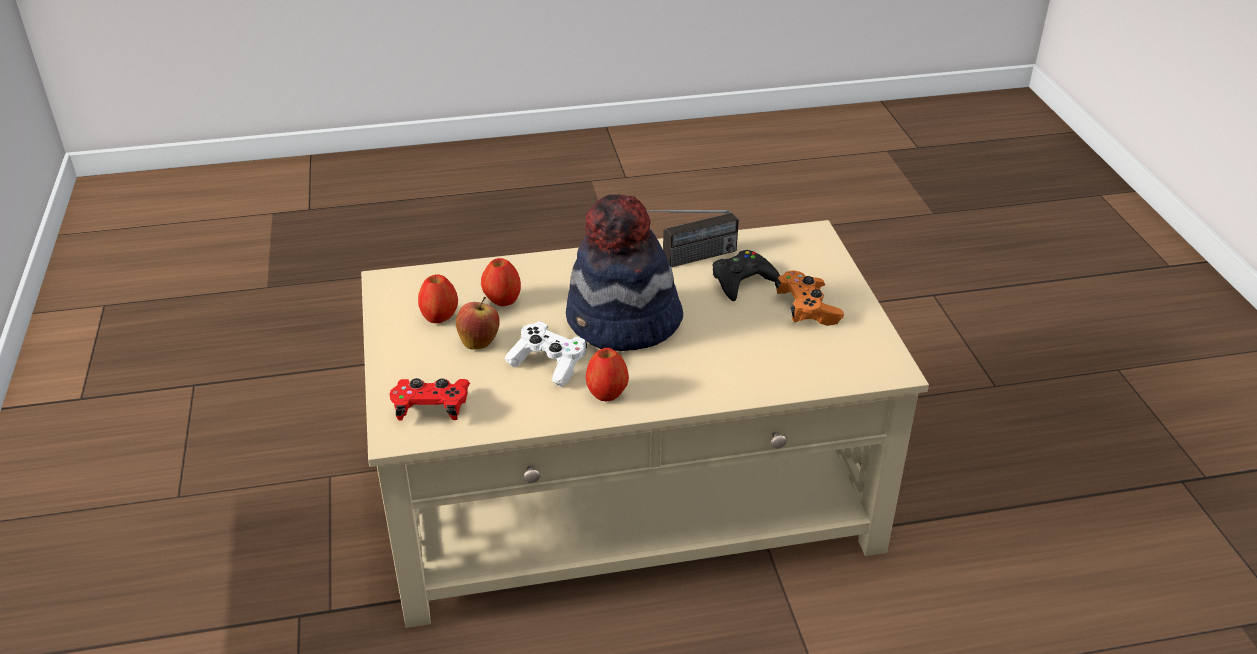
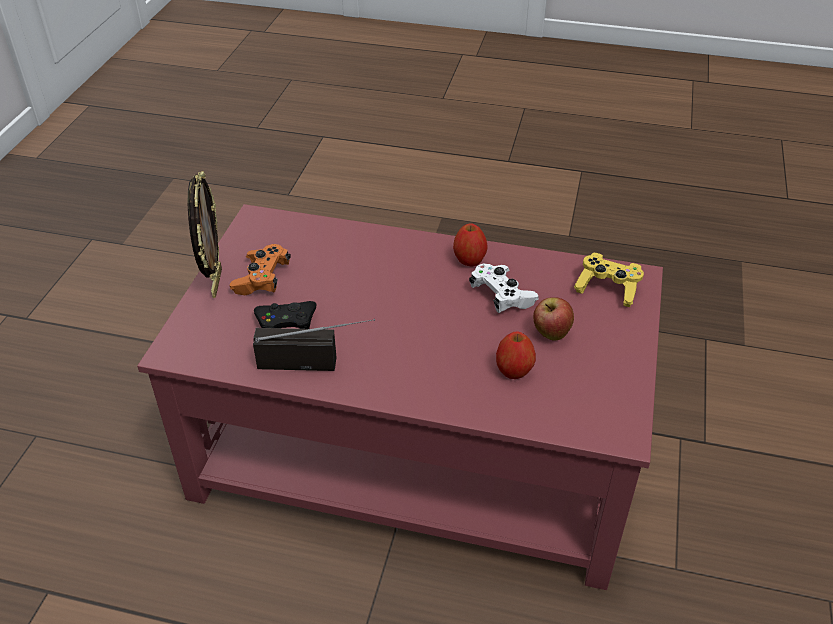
camera: 155 degrees left, 5 degrees up
(431, 408) = (607, 288): red game controller -> yellow game controller
(439, 318) = (579, 371): apple -> none
(623, 323) = (419, 313): hat -> none
(630, 494) = (413, 449): beige coffee table -> red coffee table
(847, 293) = (215, 282): none -> picture frame

